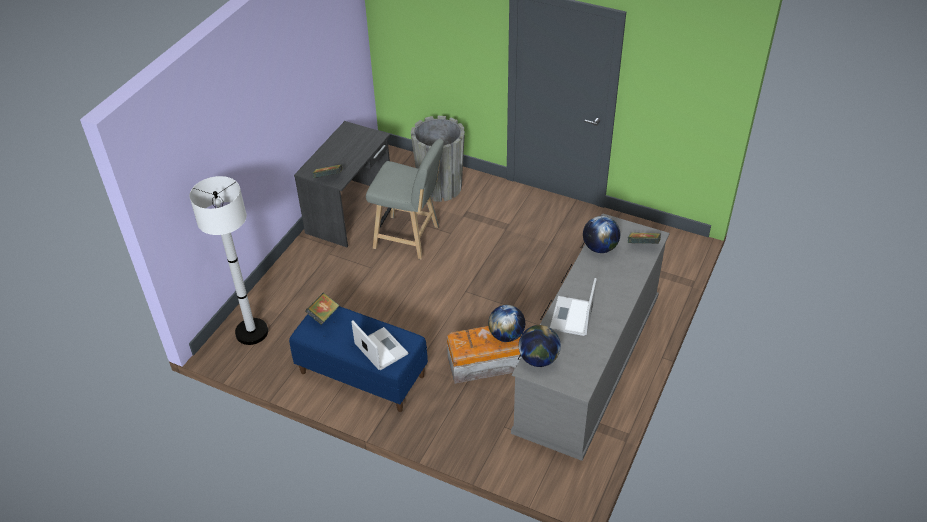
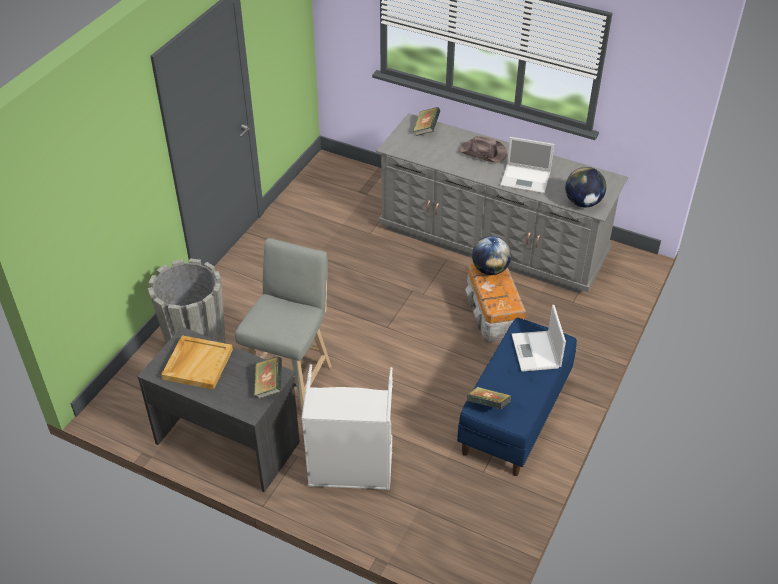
camera: 90 degrees left, 0 degrees up
(252, 332) = (451, 536): white floor lamp -> none
(318, 275) = (350, 470): none -> grey laundry basket
(352, 144) = (197, 364): none -> beige tray
(380, 348) = (536, 352): laptop -> laptop turned 60 degrees counterclockwise
(600, 248) = (429, 155): globe -> none
(610, 286) = (483, 153): none -> brown hat

